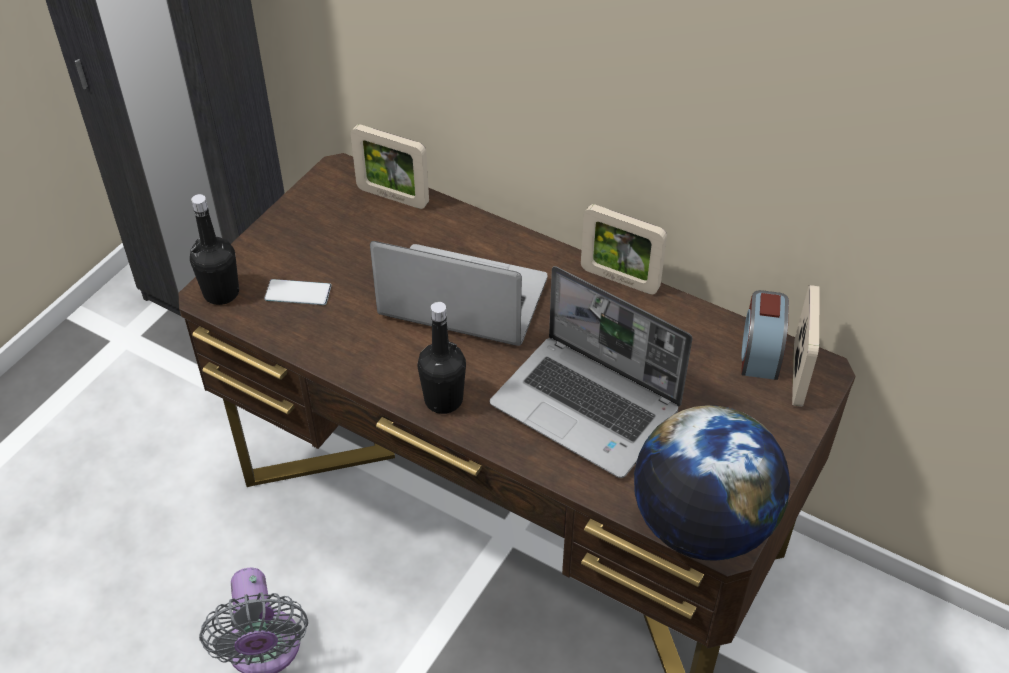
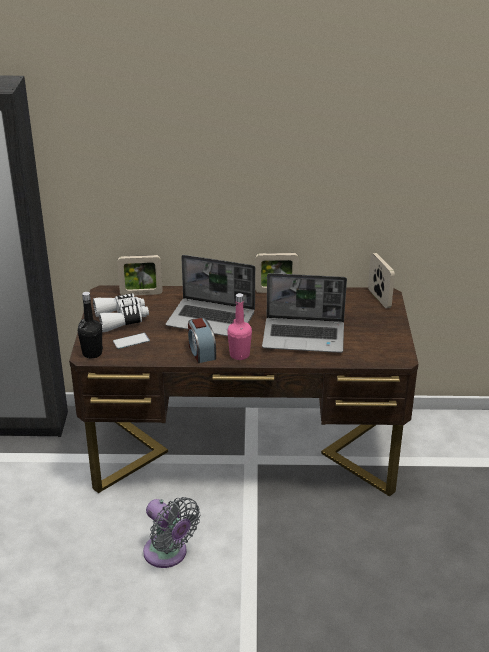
camera: 30 degrees left, 15 degrees down
(321, 238) = (121, 319): none -> white binoculars
(443, 400) = (239, 355): black bottle -> pink bottle
(461, 300) = (212, 319): laptop -> laptop turned 150 degrees counterclockwise
(701, 525) = (386, 357): globe -> none
(760, 353) = (357, 296): alarm clock -> alarm clock (201, 352)

